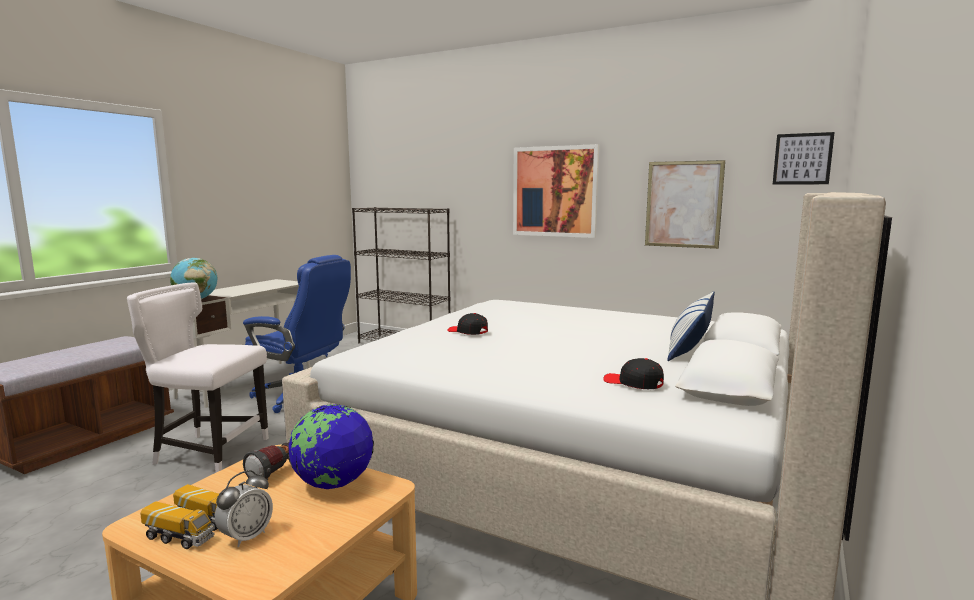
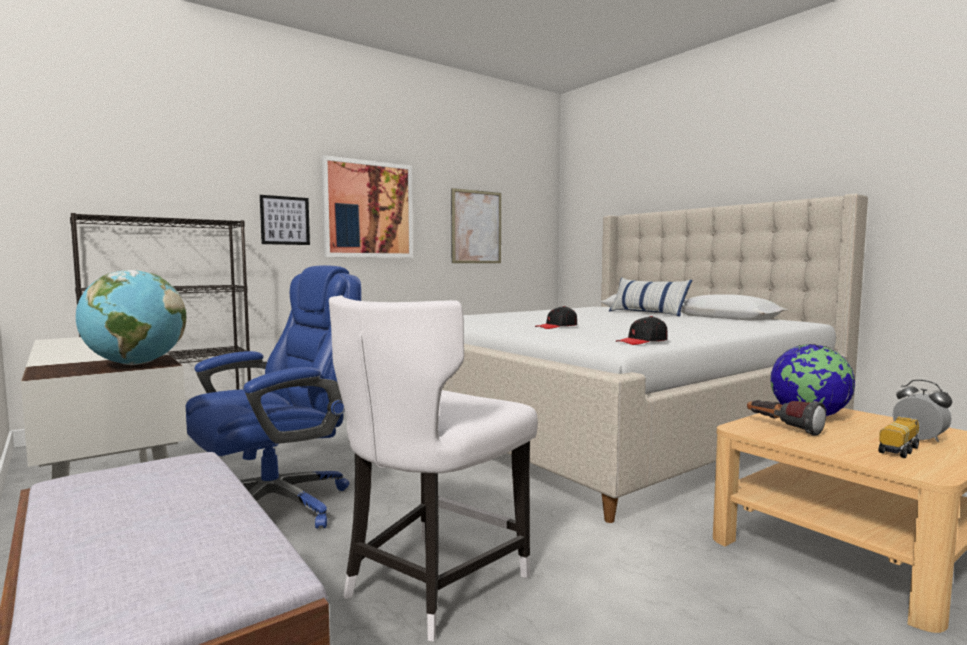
camera: 65 degrees left, 5 degrees down
(179, 538) = (939, 458): toy truck -> none
(633, 383) = (728, 322): black cap -> black cap (642, 341)
(802, 159) = (540, 197): picture -> picture (285, 220)

